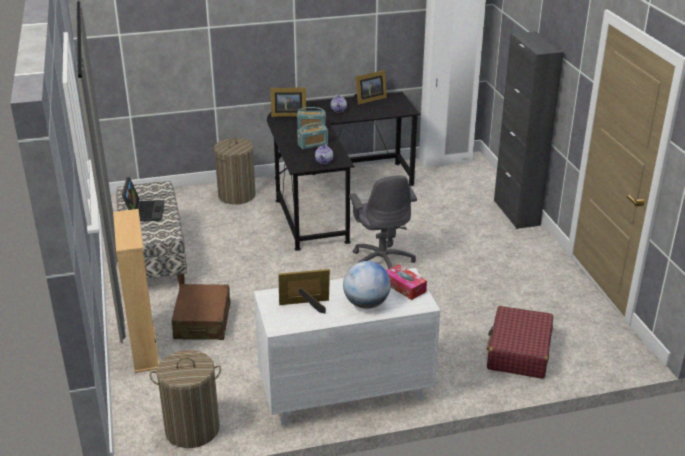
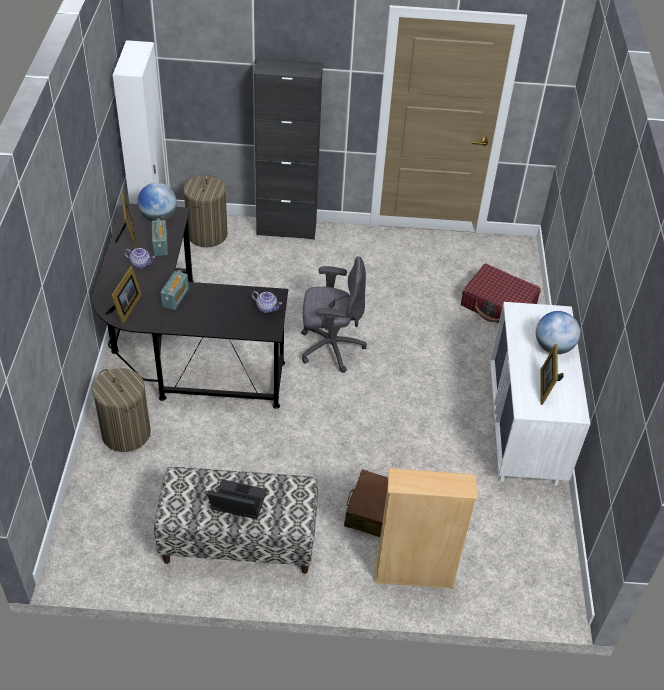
camera: 75 degrees left, 15 degrees up
(192, 429) = (550, 552): laundry basket -> laundry basket (207, 235)
(312, 144) = (220, 307): radio -> radio (160, 245)
(397, 105) = (158, 217): none -> globe
(404, 287) = (533, 317): tissue box -> none

